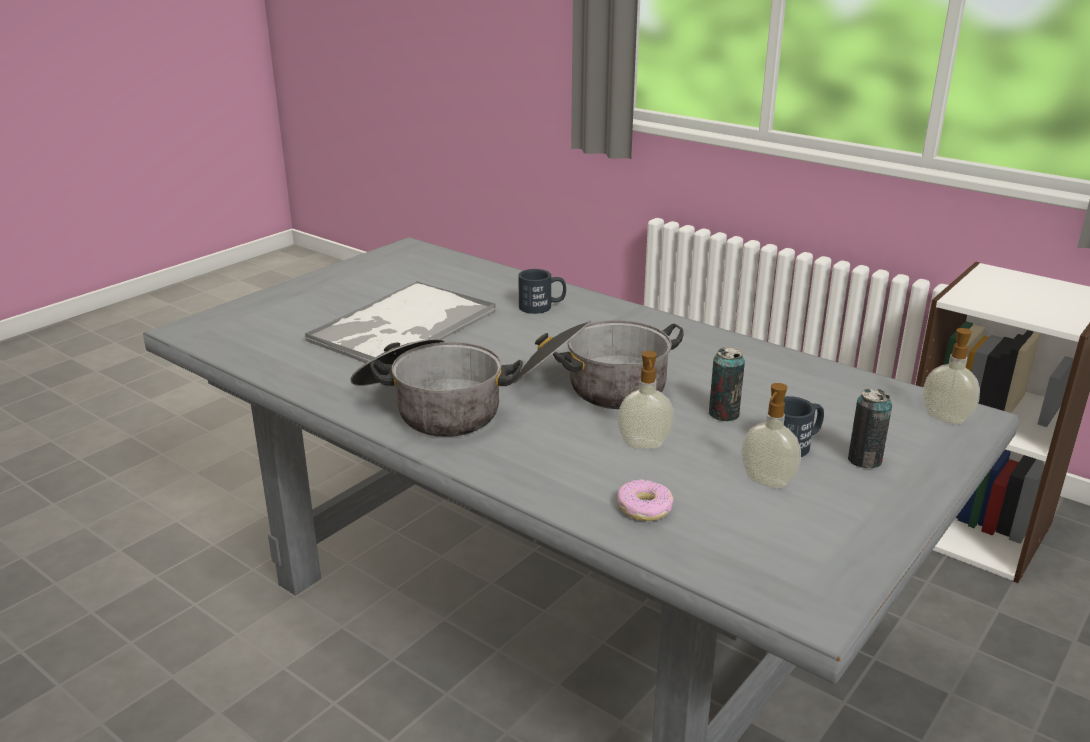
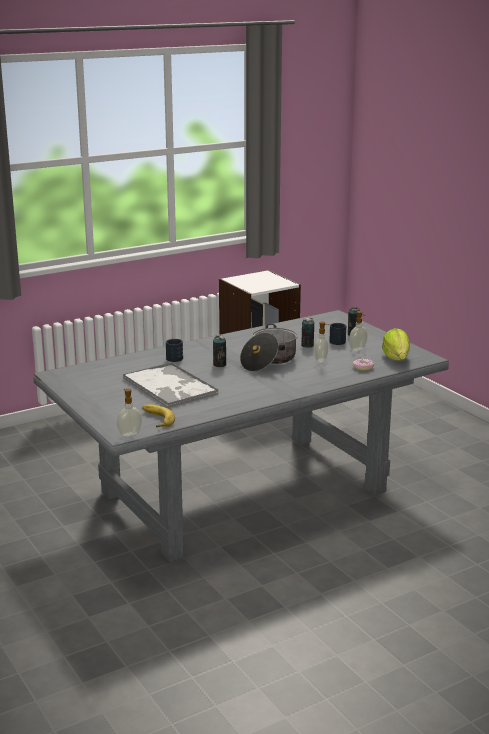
camera: 70 degrees left, 5 degrees down
(250, 341) = (155, 419): none -> banana
(432, 408) = (263, 389): cooking pot -> none
(533, 347) = (219, 365): none -> can
(754, 553) = (396, 359): none -> lettuce
(946, 418) = (334, 318): soap dispenser -> soap dispenser (129, 433)

